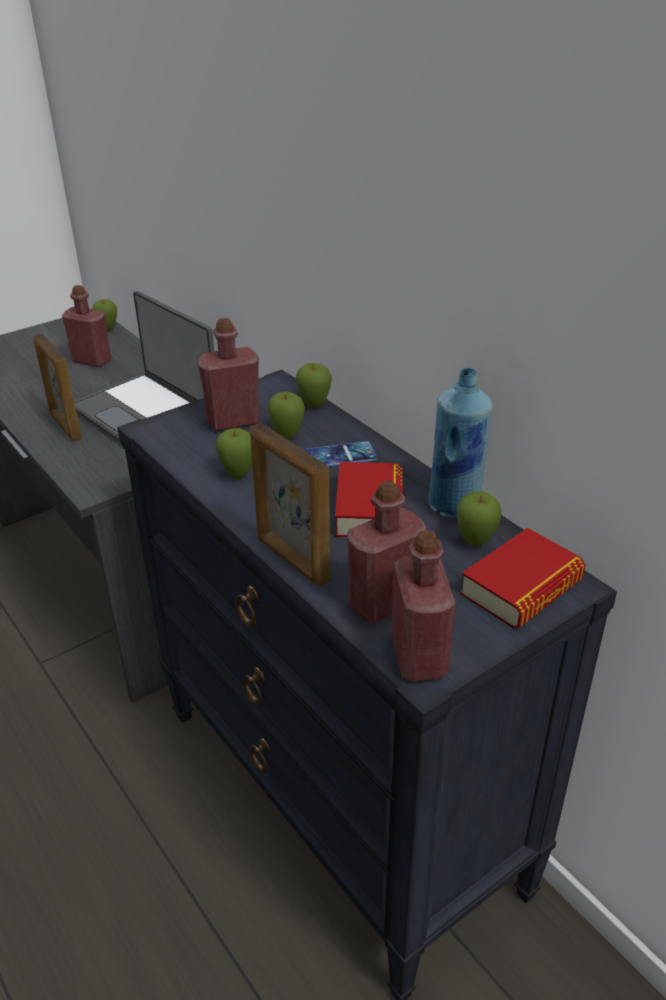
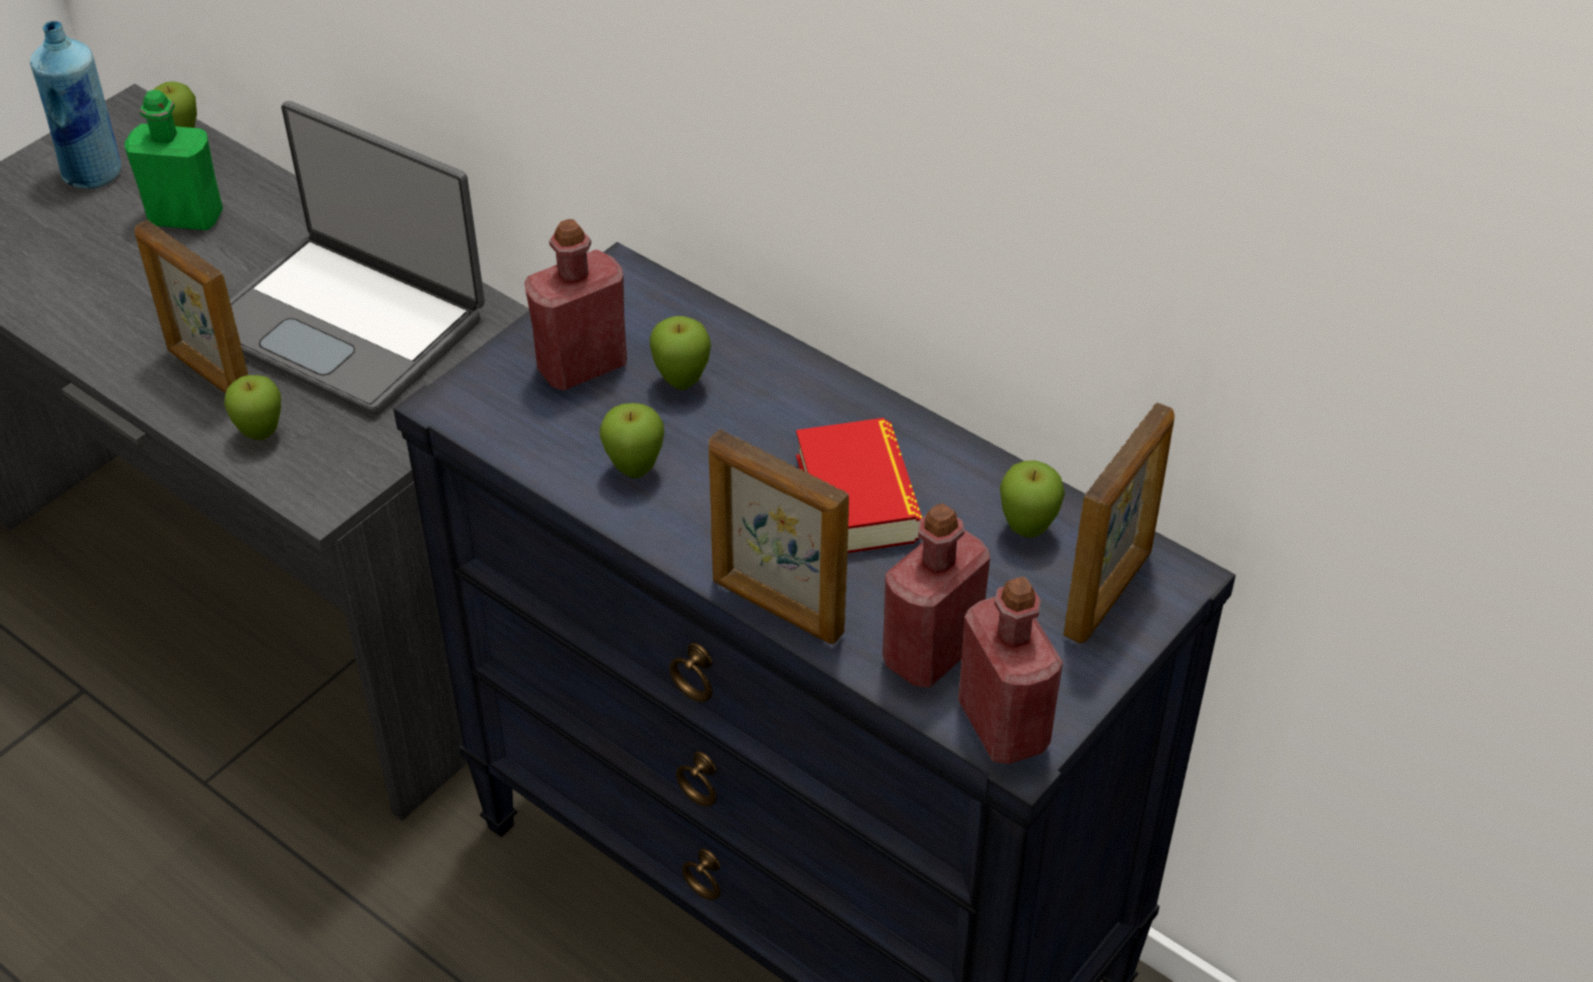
camera: 15 degrees left, 10 degrees up
(92, 361) = (186, 217): red bottle -> green bottle
(314, 406) = (701, 313): apple -> apple (261, 435)
(340, 456) = (778, 407): phone -> none
(454, 506) = (979, 471): blue bottle -> blue bottle (94, 174)
(521, 588) = (1109, 593): book -> picture frame

